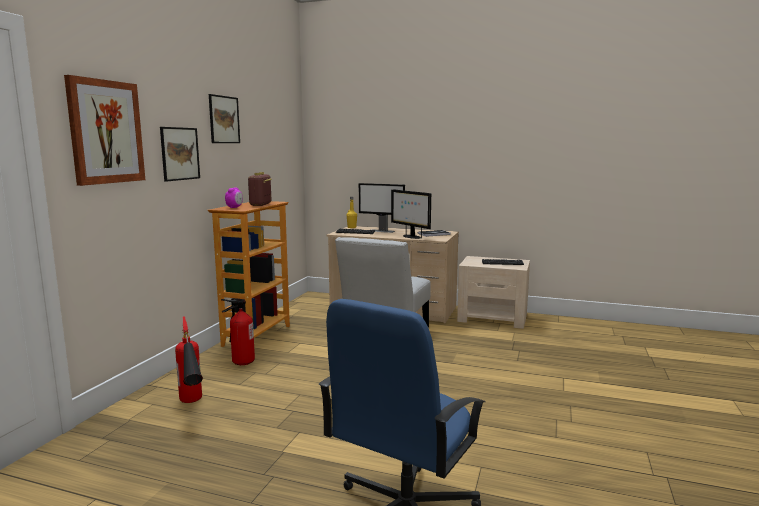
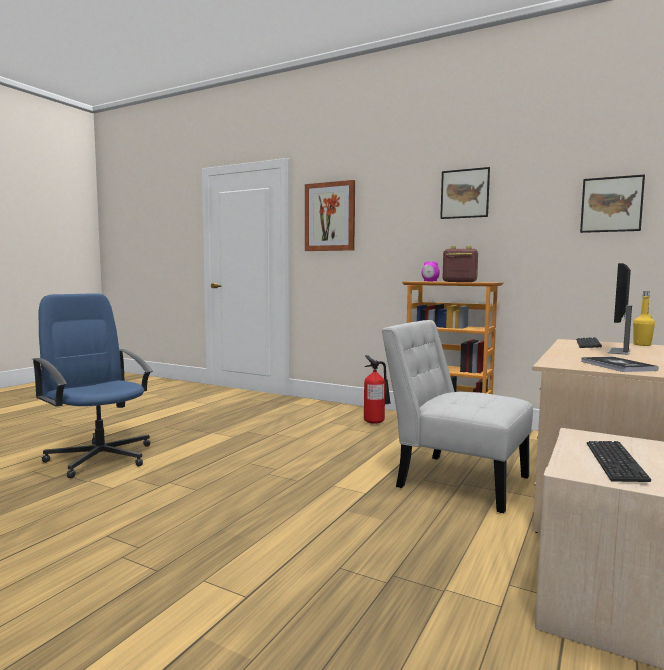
camera: 100 degrees right, 5 degrees down
(180, 153) = (397, 230): picture -> picture (611, 204)
(192, 407) = (296, 413): fire extinguisher -> none
(411, 237) = (568, 357): monitor -> none

